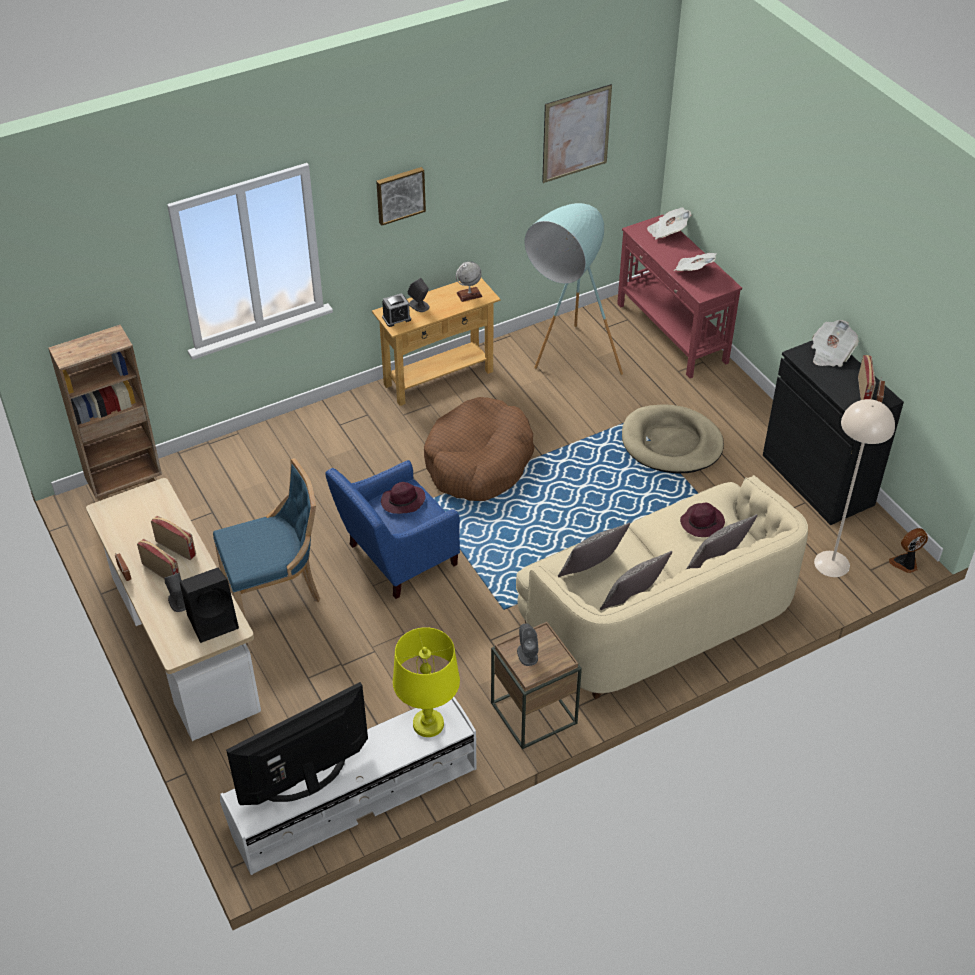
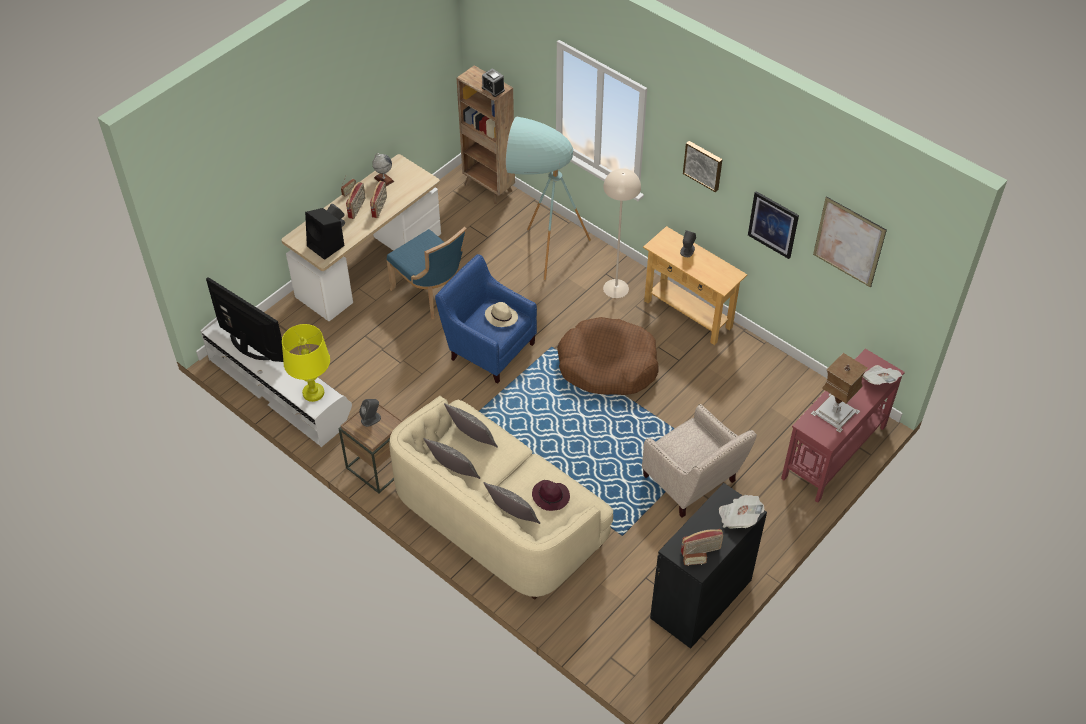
camera: 70 degrees right, 5 degrees up
(396, 318) = (664, 242): alarm clock -> alarm clock (493, 89)
(402, 502) = (501, 316): purple hat -> beige hat
(469, 295) = (717, 276): globe -> globe (384, 179)
(493, 190) = (773, 224): none -> picture
(567, 365) = (750, 390): turquoise floor lamp -> turquoise floor lamp (540, 246)
(671, 443) = (692, 484): beige dog bed -> beige armchair
(693, 270) = (835, 411): newspaper -> table lamp
(831, 564) = (604, 627): beige floor lamp -> beige floor lamp (615, 288)
(905, 564) = (629, 683): fan -> none

